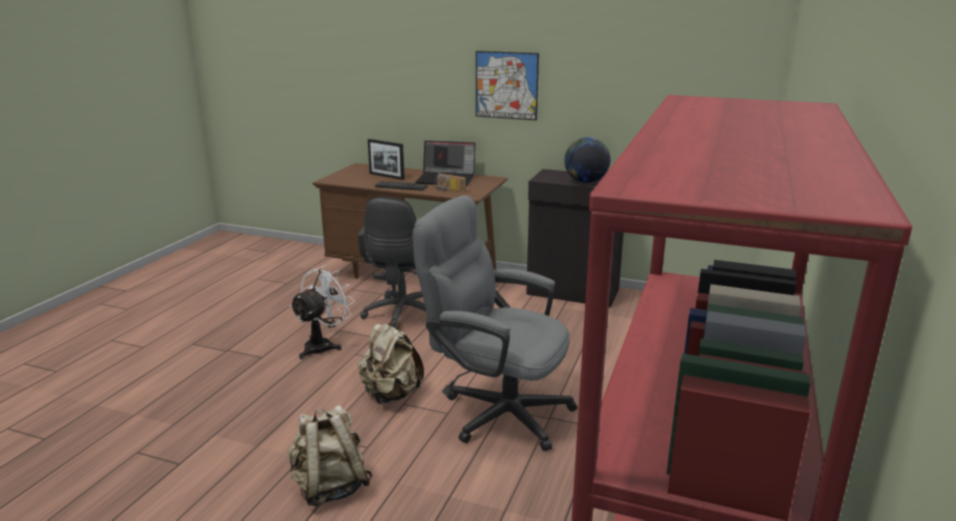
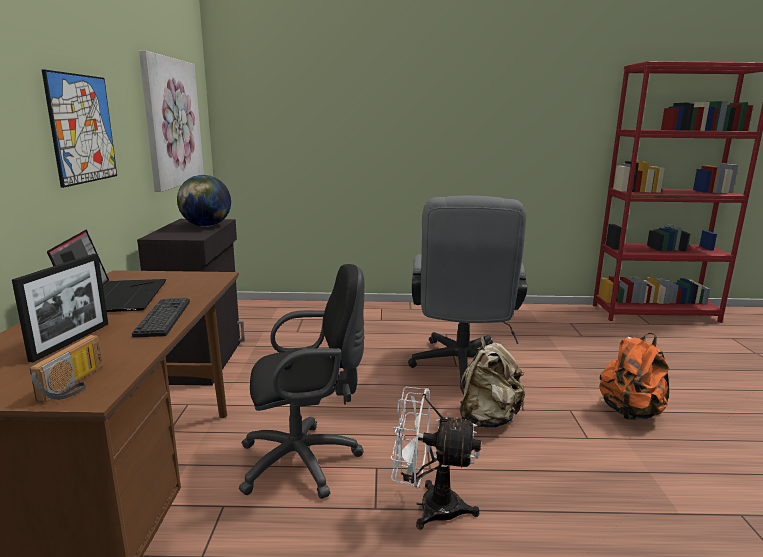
camera: 110 degrees left, 5 degrees down
(330, 487) = (630, 412): beige backpack -> orange backpack
(448, 190) = (187, 288): radio -> radio (76, 385)
(656, 90) = (172, 123): none -> picture

